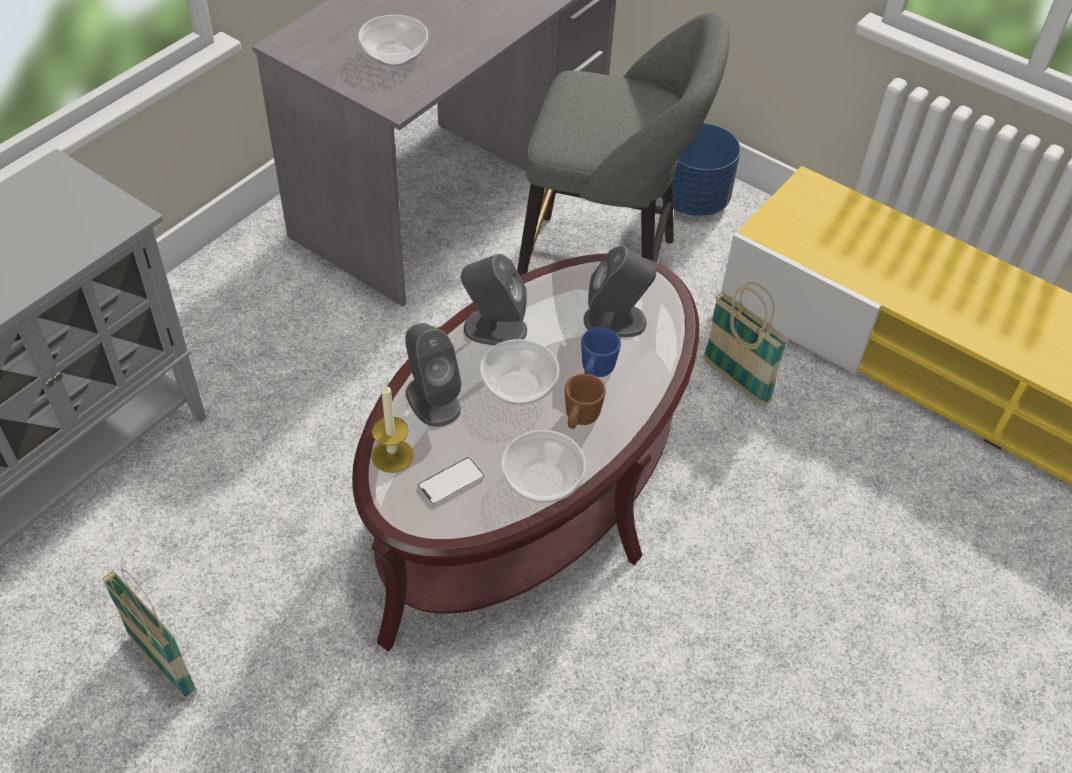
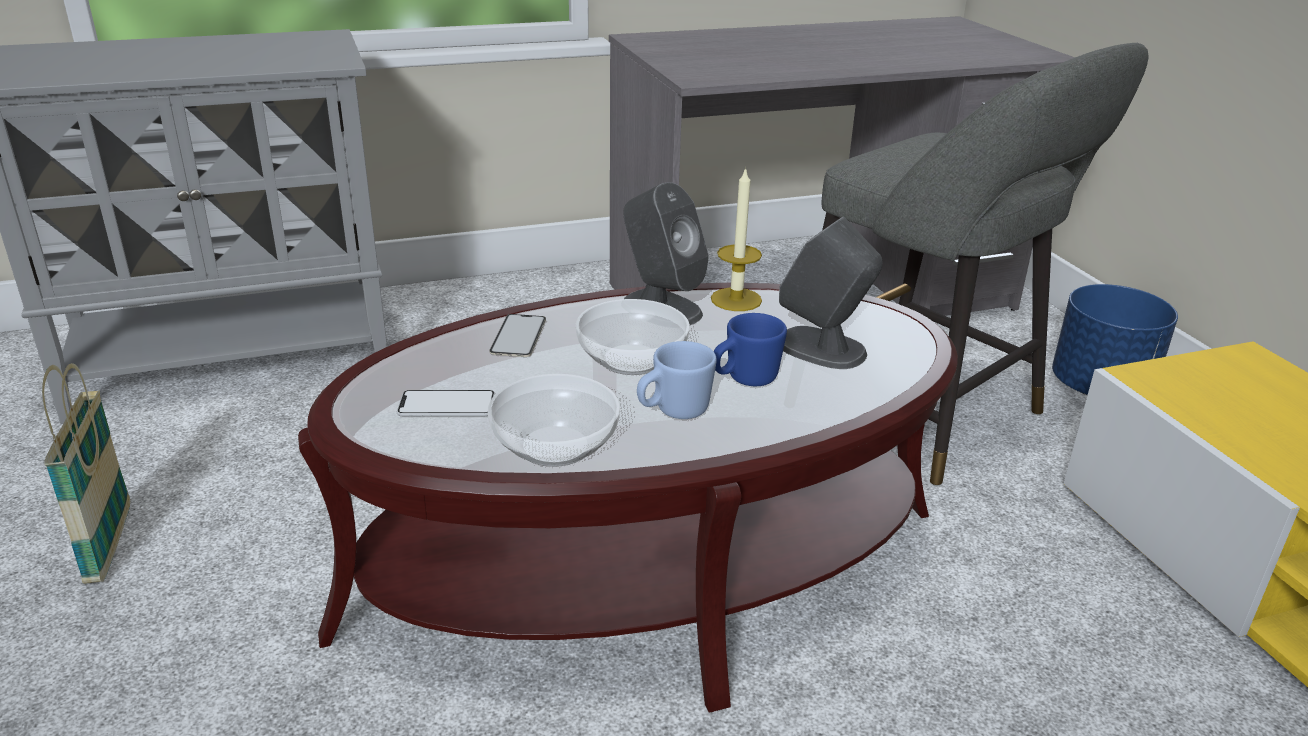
camera: 35 degrees right, 20 degrees down
(392, 455) = (414, 361): candle -> candle (736, 299)
(393, 55) = (735, 58): bowl -> none
(432, 400) = (518, 336): grey speaker -> phone
(579, 419) = (673, 412): brown mug -> blue mug
(735, 381) = (1031, 575): basket -> none

